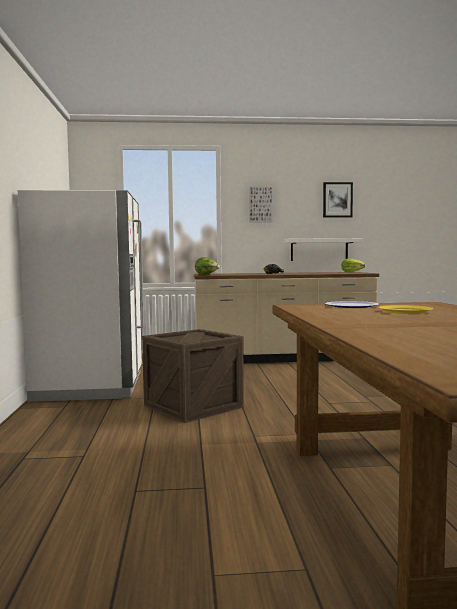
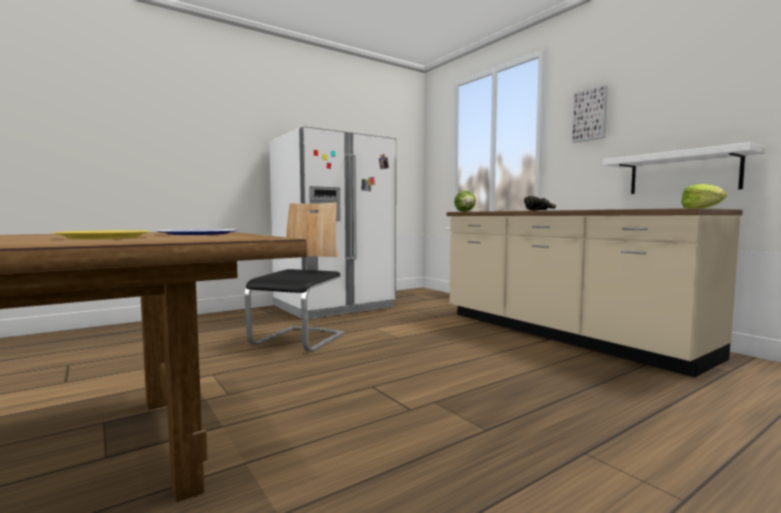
camera: 60 degrees right, 0 degrees up
(193, 406) = (299, 339): crate -> chair
(337, 200) = (726, 79): picture -> none

